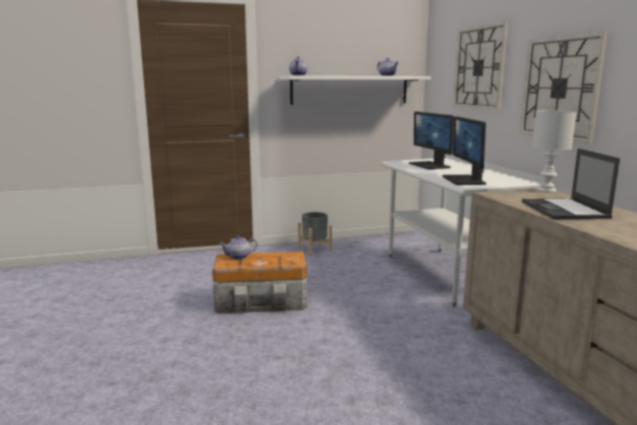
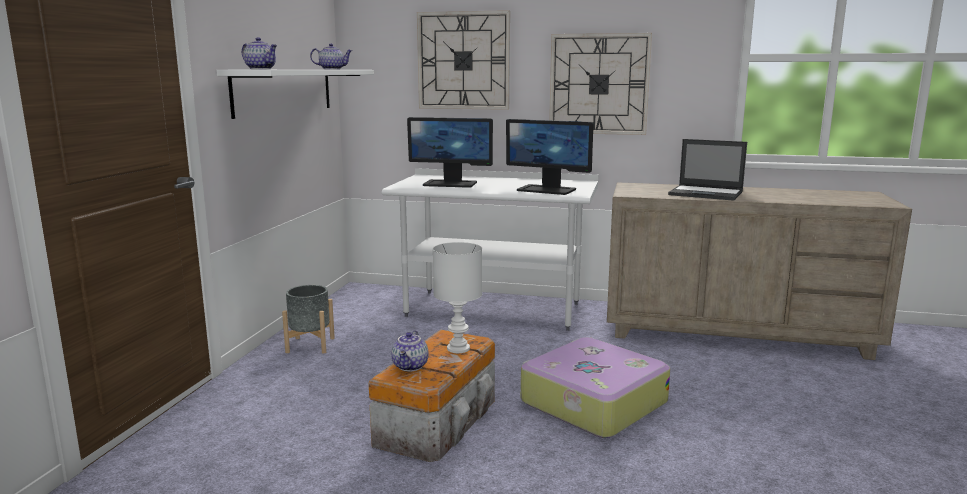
camera: 60 degrees left, 0 degrees up
(338, 340) = (591, 402): none -> suitcase
(547, 190) = (632, 184): white table lamp -> white table lamp (459, 348)

